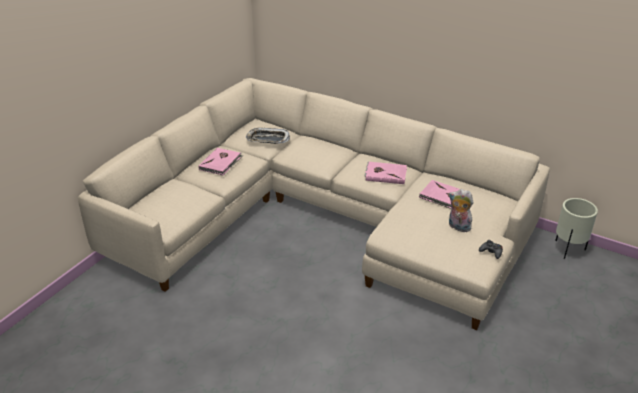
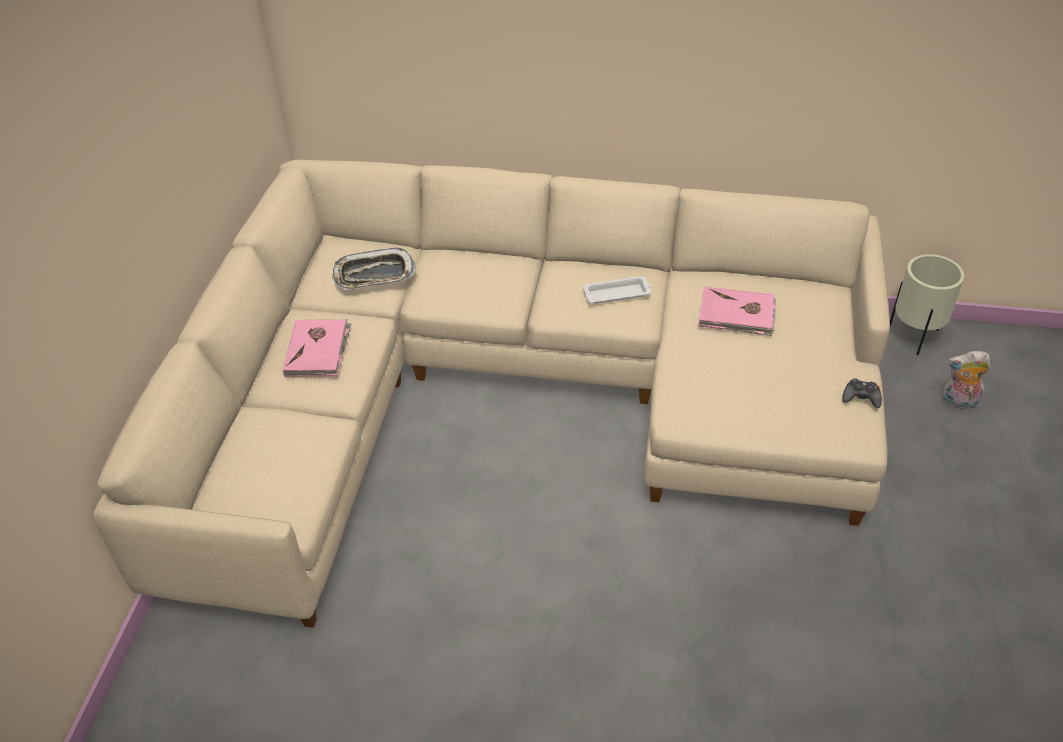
camera: 20 degrees left, 10 degrees up
(385, 174) = (617, 293): pink book -> white tray
(458, 227) = (788, 366): plush toy -> plush toy (958, 402)

